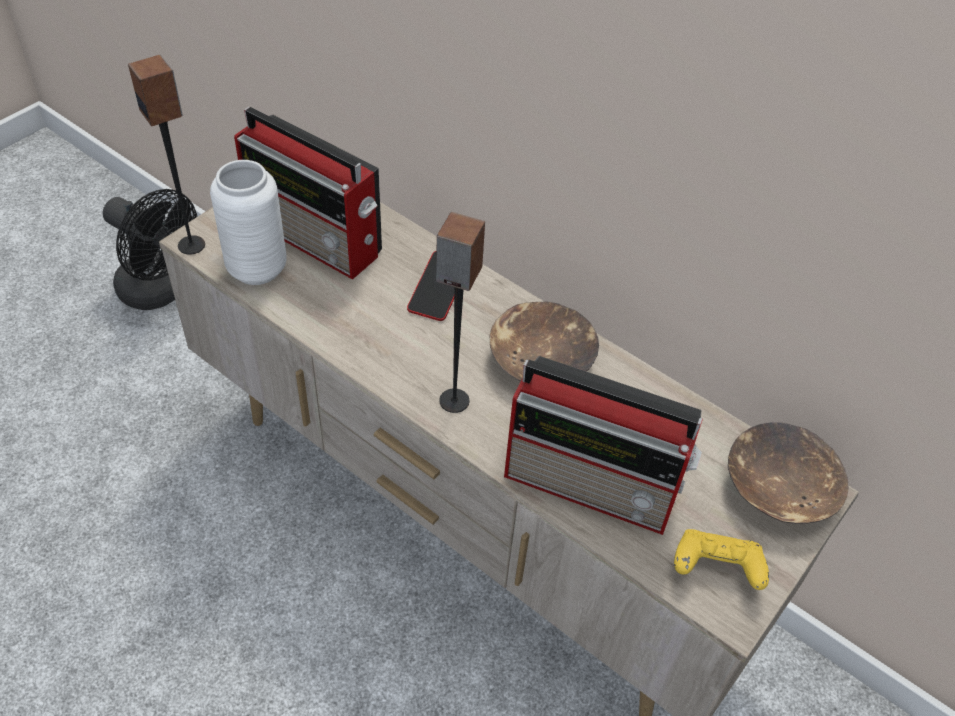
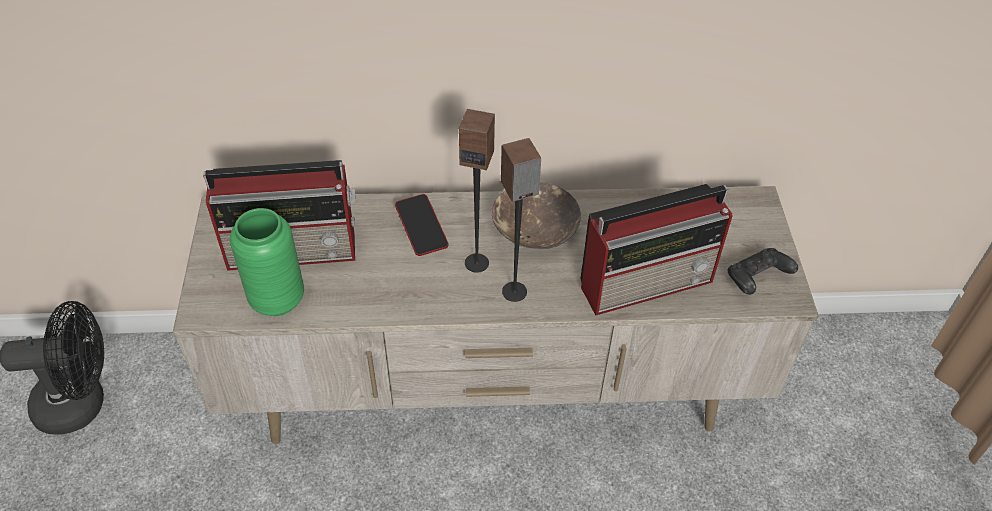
camera: 40 degrees left, 0 degrees up
(192, 245) = (204, 316): speaker -> speaker (477, 262)
(257, 269) = (277, 299): white vase -> green vase
(715, 568) = (756, 280): yellow game controller -> black game controller
(779, 488) = (738, 212): brown bowl -> none

